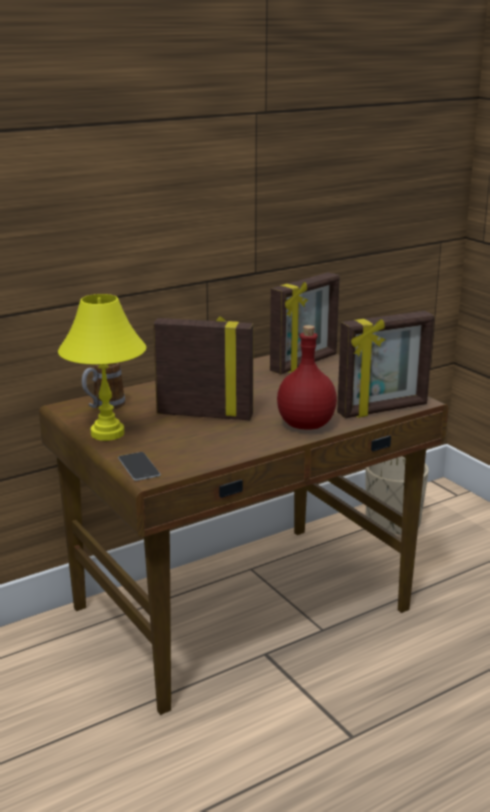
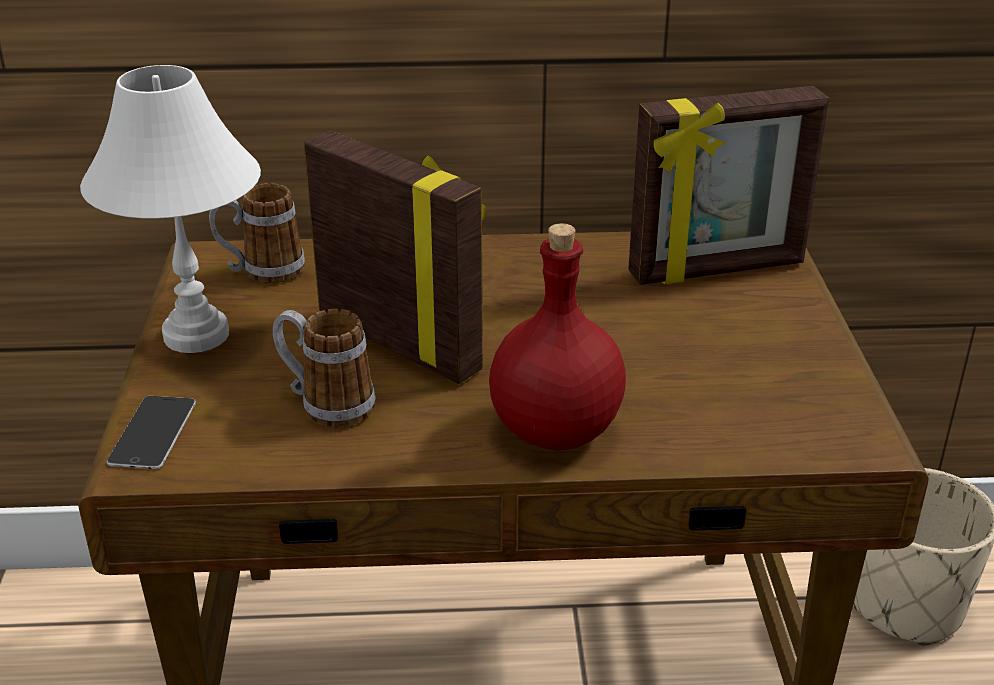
camera: 30 degrees right, 10 degrees up
(107, 433) = (195, 335): yellow table lamp -> white table lamp
(201, 440) = (326, 404): none -> mug
(383, 410) = (757, 442): picture frame -> none

